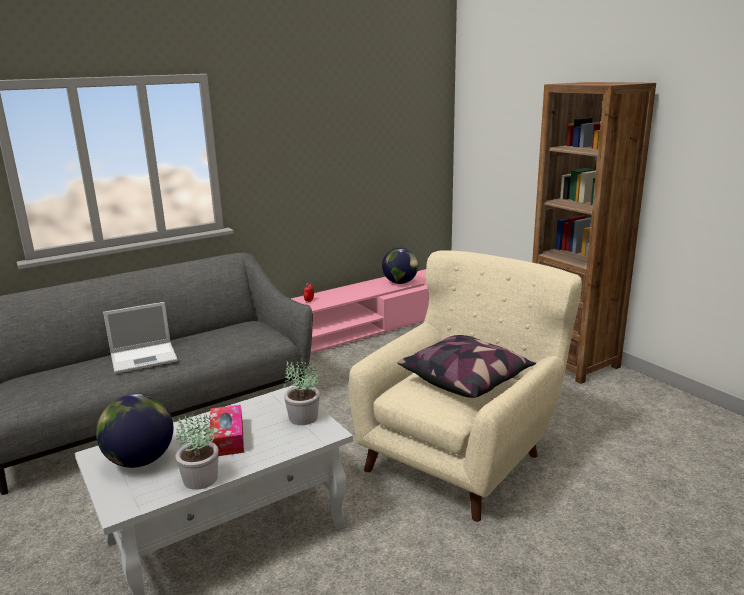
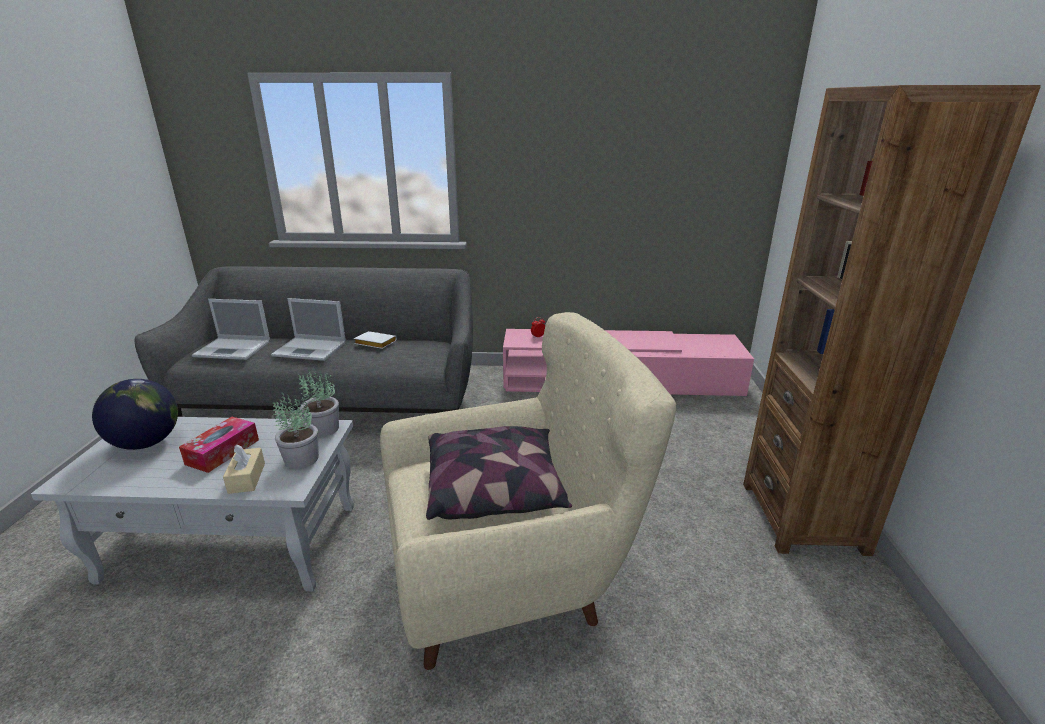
camera: 35 degrees right, 5 degrees up
(56, 381) = (234, 349): none -> laptop
(199, 337) = (374, 343): none -> white book
(200, 479) = (143, 483): potted plant -> potted plant (323, 429)
(283, 442) = (247, 478): none -> beige tissue box
(400, 282) = (655, 342): globe -> none

